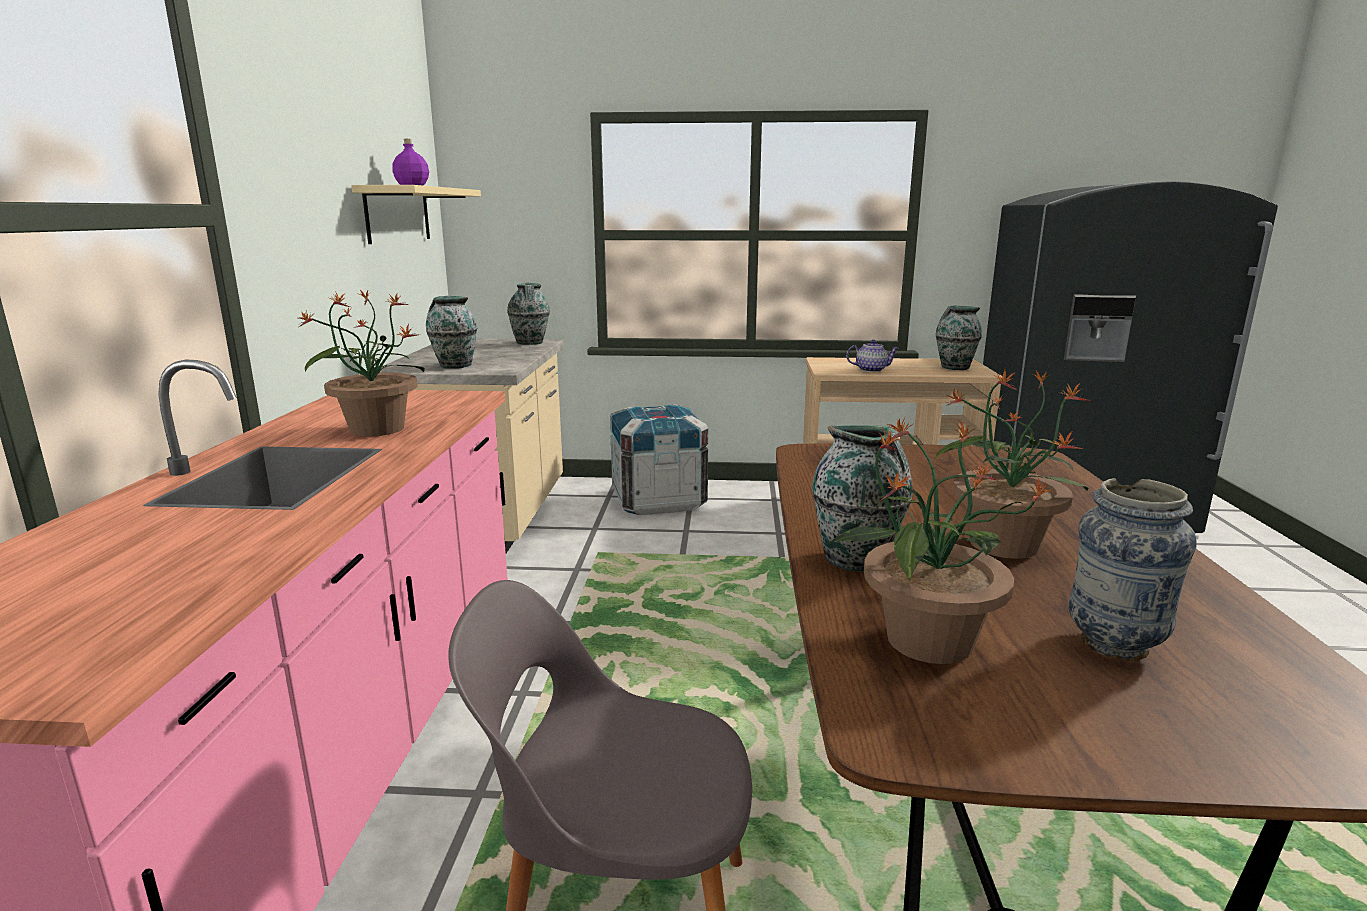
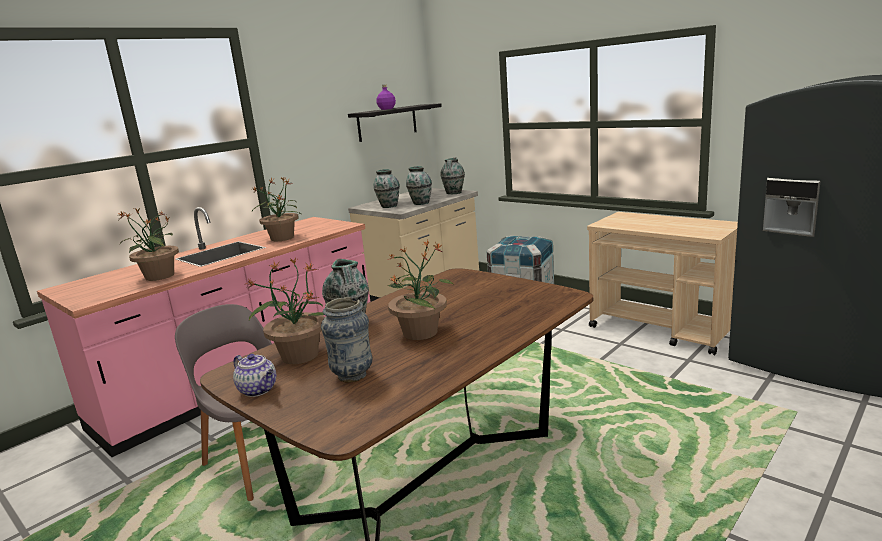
camera: 40 degrees right, 0 degrees up
(210, 552) = (159, 276): none -> potted plant
(398, 214) = (387, 122): beige shelf -> black shelf
(871, 370) = (634, 225): teapot -> teapot (259, 390)
(954, 367) = (703, 228): vase -> vase (420, 203)

